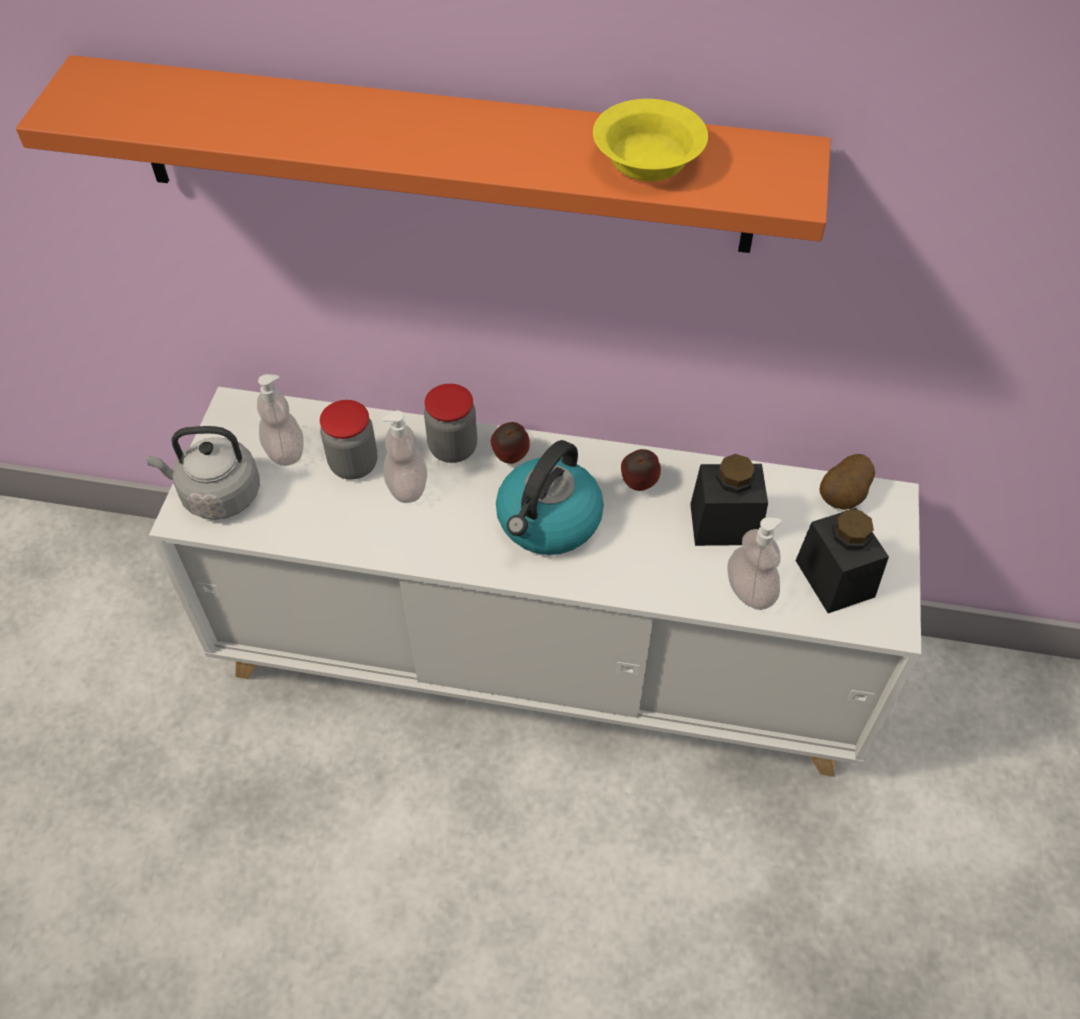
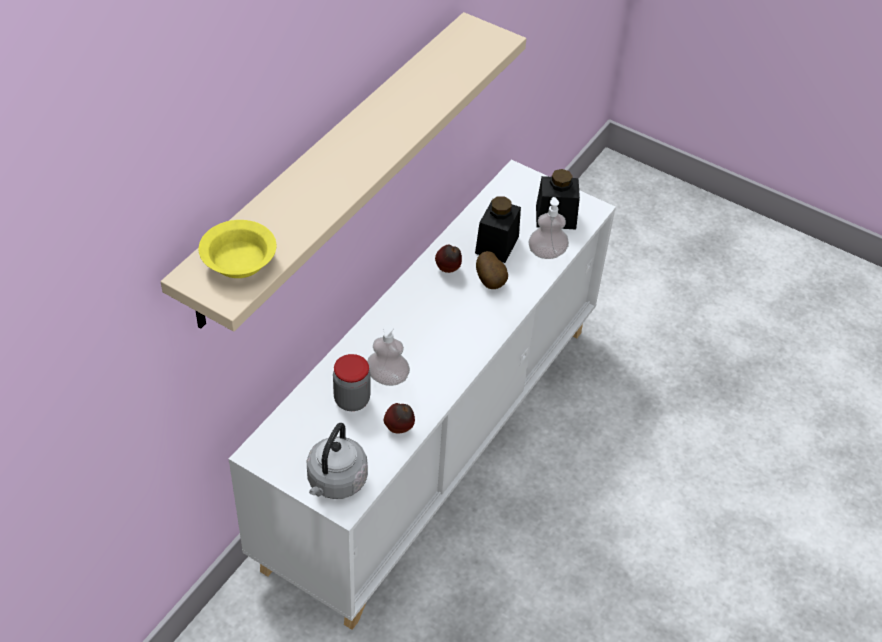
camera: 70 degrees left, 5 degrees down
(285, 451) = (318, 434): soap dispenser -> none
(441, 156) = (330, 167): orange shelf -> beige shelf
(453, 448) = (368, 345): jar -> none
(510, 458) = (393, 320): apple -> apple (399, 429)
(548, 522) = (453, 319): kettle -> none
(648, 159) = (443, 74): yellow bowl -> yellow bowl (237, 261)
(843, 498) = (505, 191): potato -> potato (491, 281)

